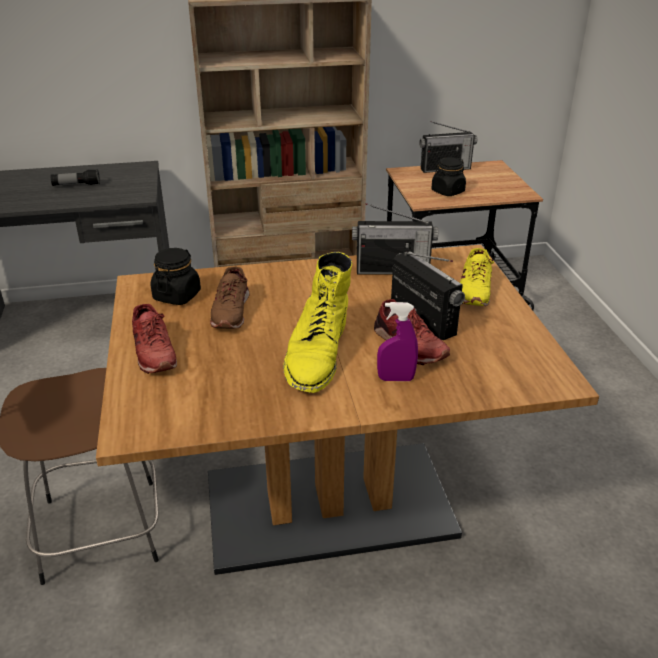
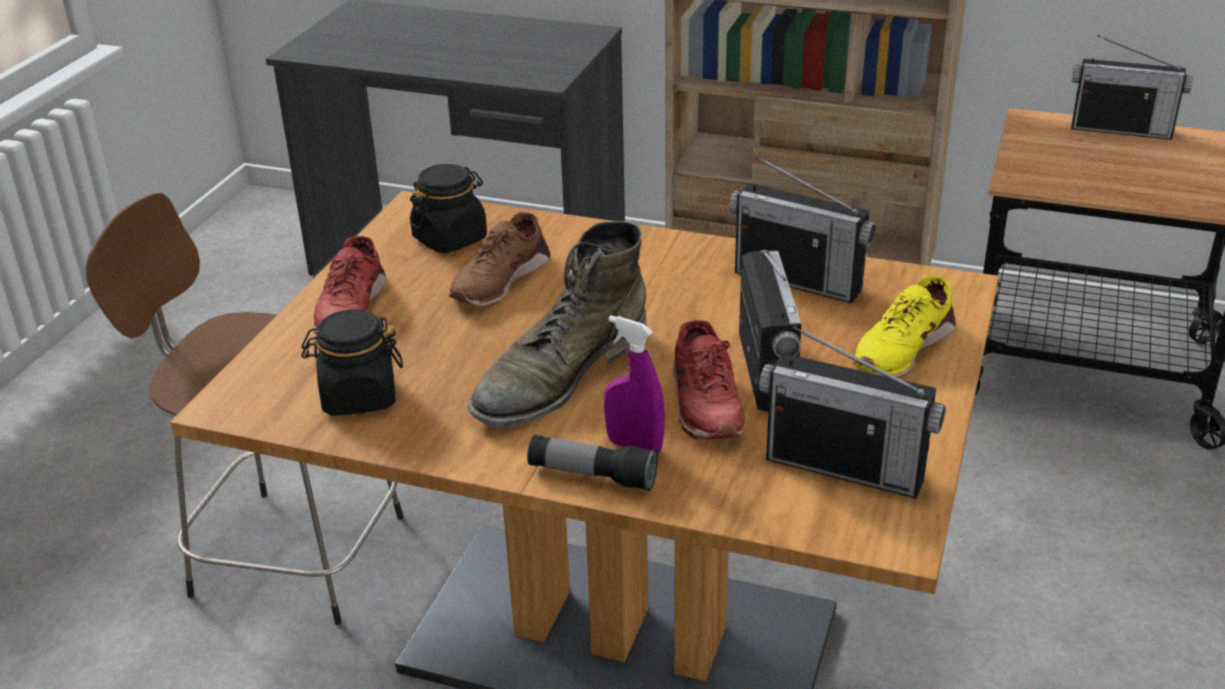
camera: 30 degrees right, 0 degrees up
(76, 185) = (476, 45): flashlight -> flashlight (592, 476)
(317, 353) = (559, 375): yellow boot -> green boot
(447, 191) = (1083, 172): black jar -> black jar (358, 397)
(507, 356) = (845, 467): none -> radio

